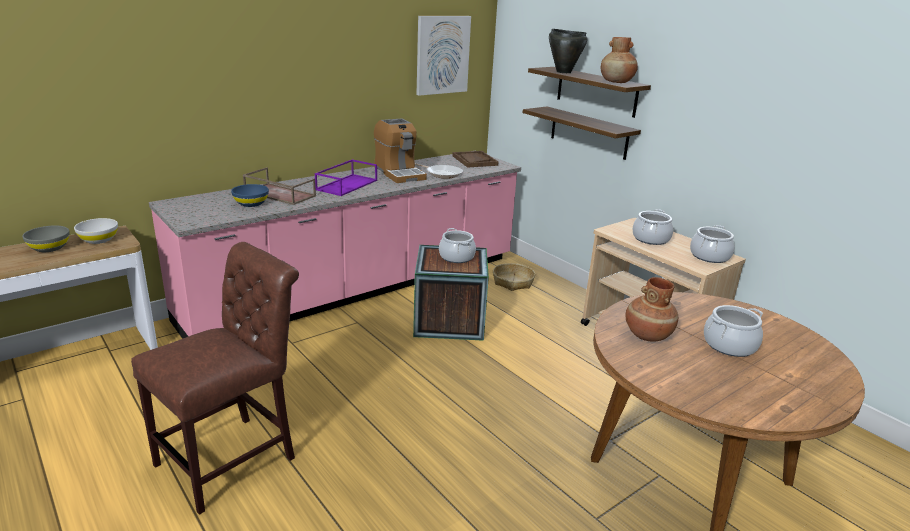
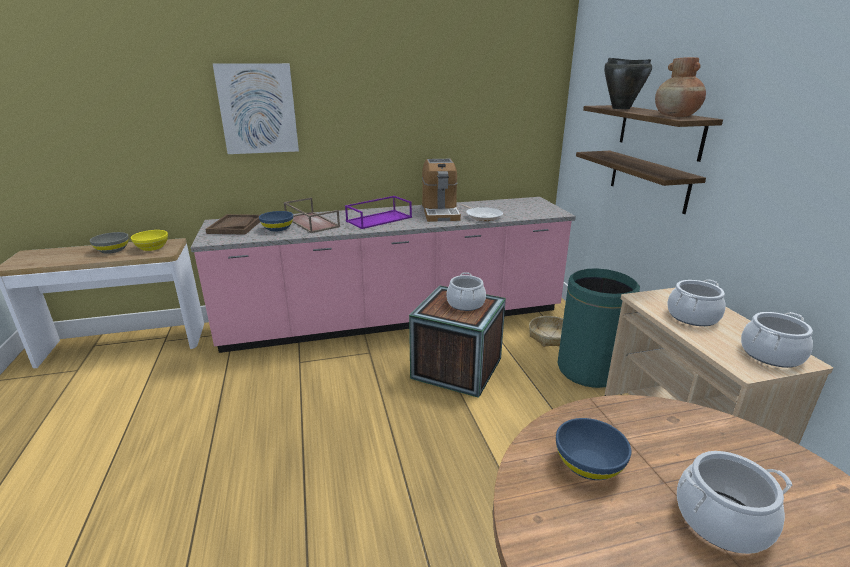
camera: 25 degrees right, 0 degrees up
(98, 240) = (152, 248): white bowl -> yellow bowl
(233, 458) = (161, 471): brown chair -> none
(442, 55) = (504, 96): picture -> picture (258, 109)
(474, 160) = (529, 206): brown tray -> brown tray (236, 226)
(557, 303) = (588, 370): none -> green trash can
(647, 335) = (588, 464): brown vase -> blue bowl

